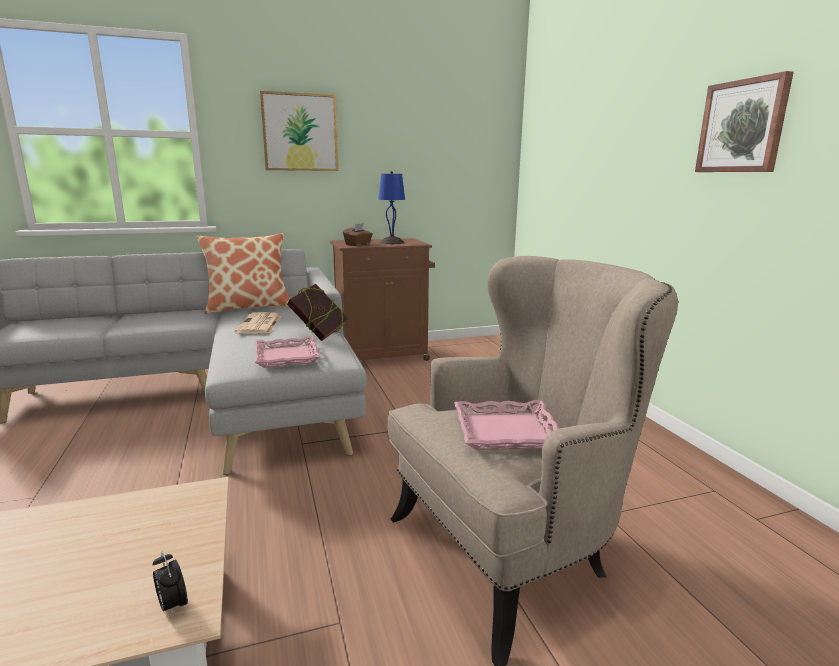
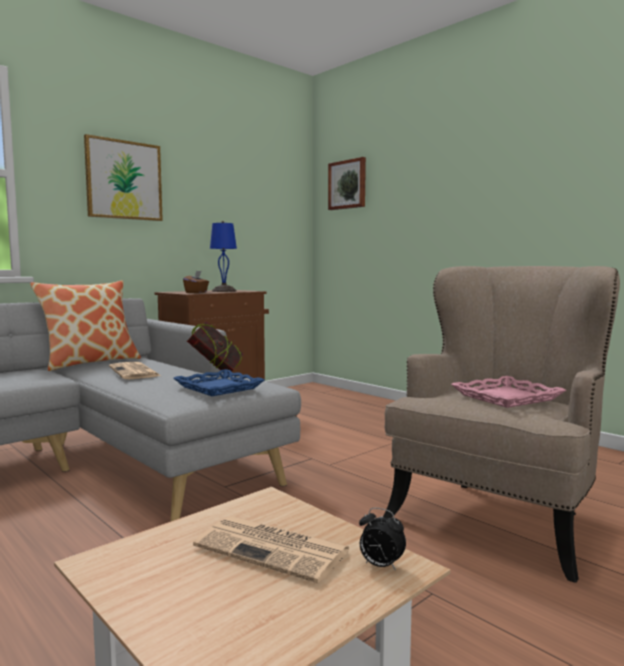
camera: 25 degrees left, 10 degrees down
(129, 552) = (274, 549): none -> newspaper
(287, 357) = (219, 388): pink tray -> blue tray
(742, 126) = (541, 182): picture -> picture (347, 184)

